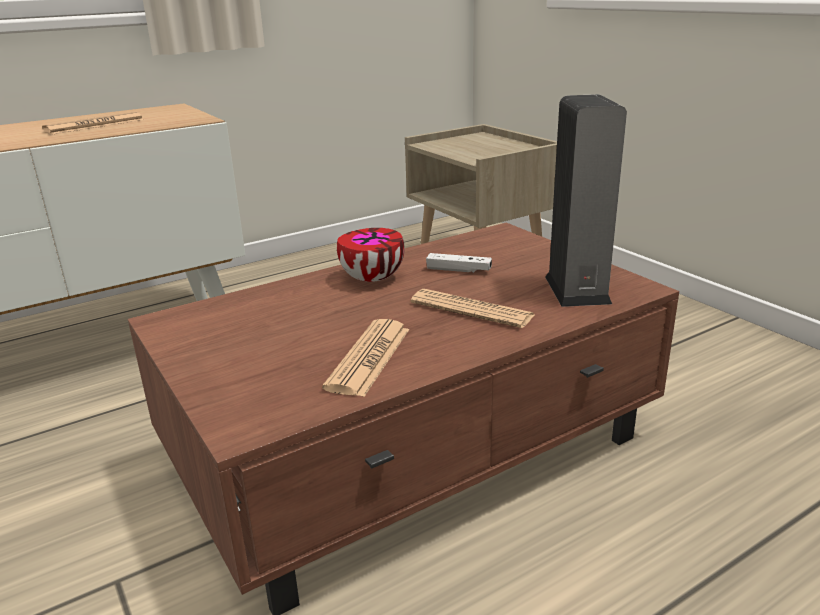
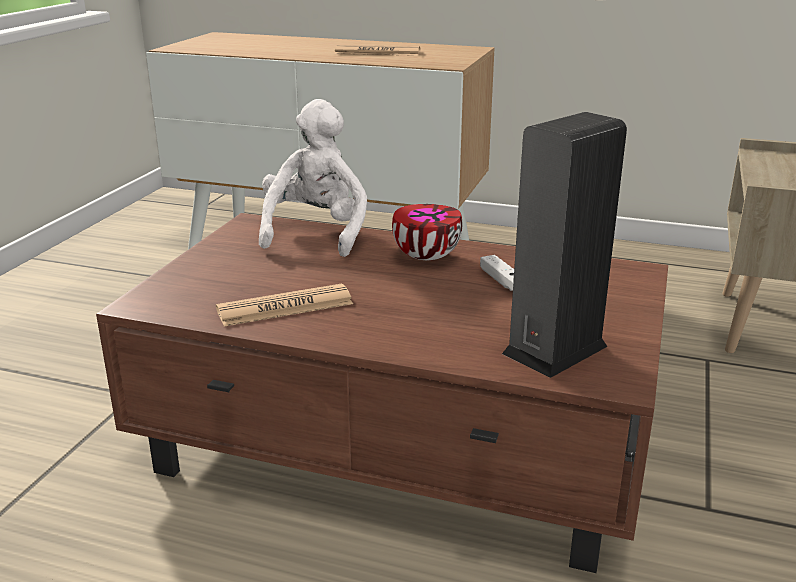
camera: 50 degrees right, 0 degrees up
(245, 301) = (316, 232): none -> white plush toy
(471, 309) = (429, 316): newspaper -> none

